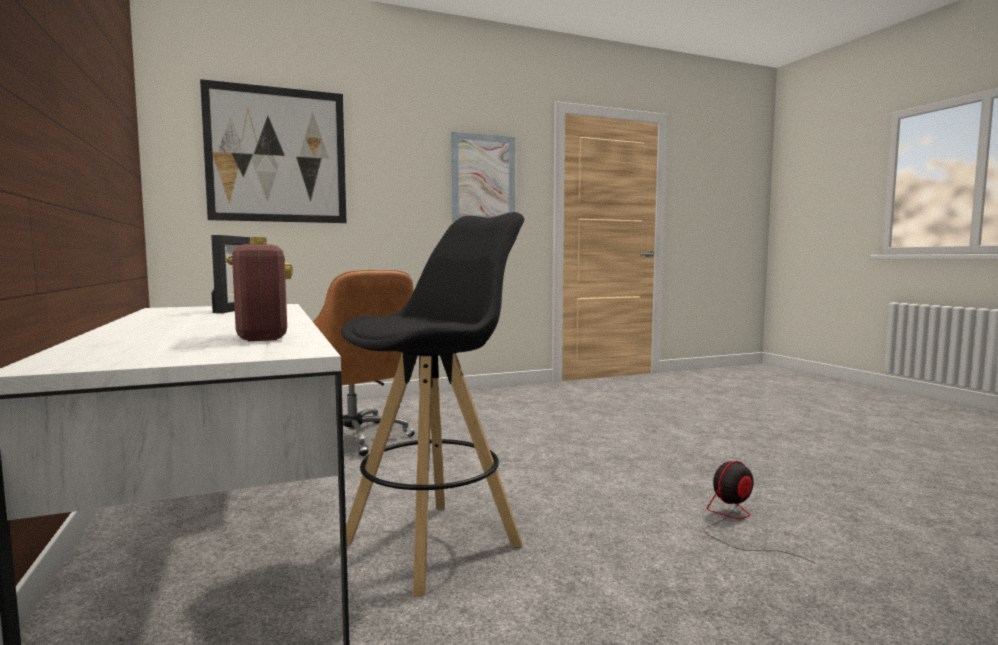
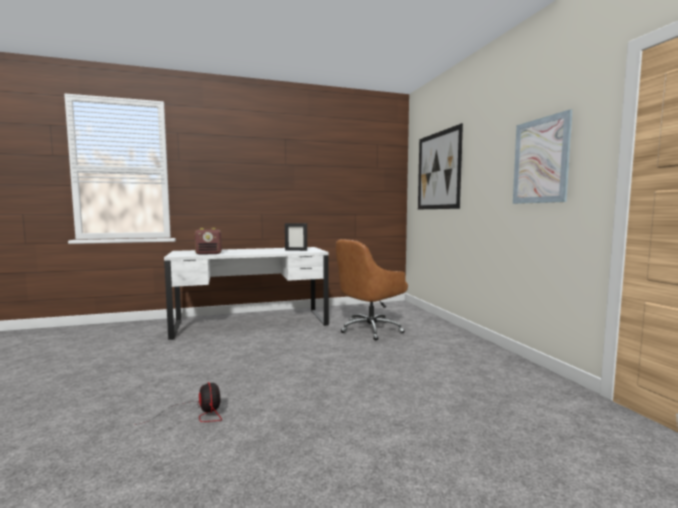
camera: 95 degrees right, 0 degrees up
(436, 543) = (237, 346): black stool -> none

